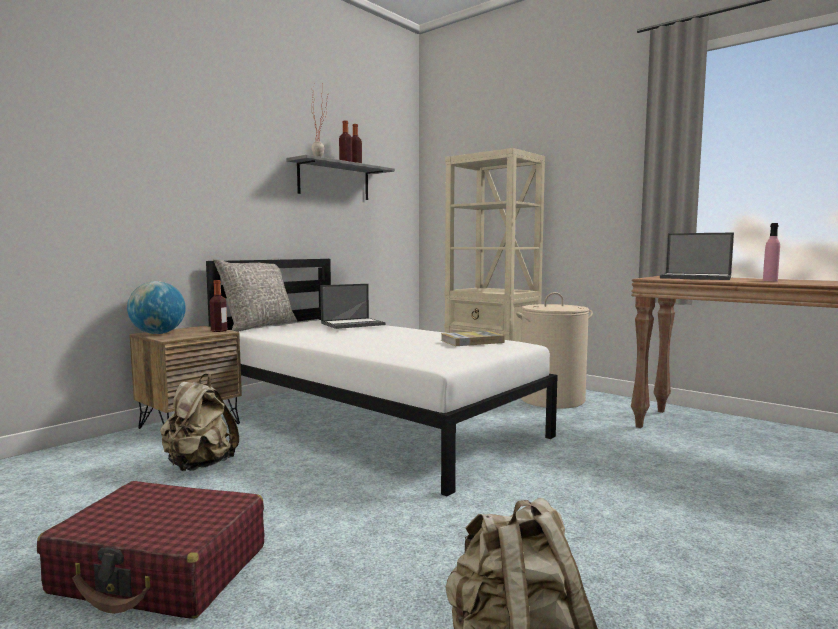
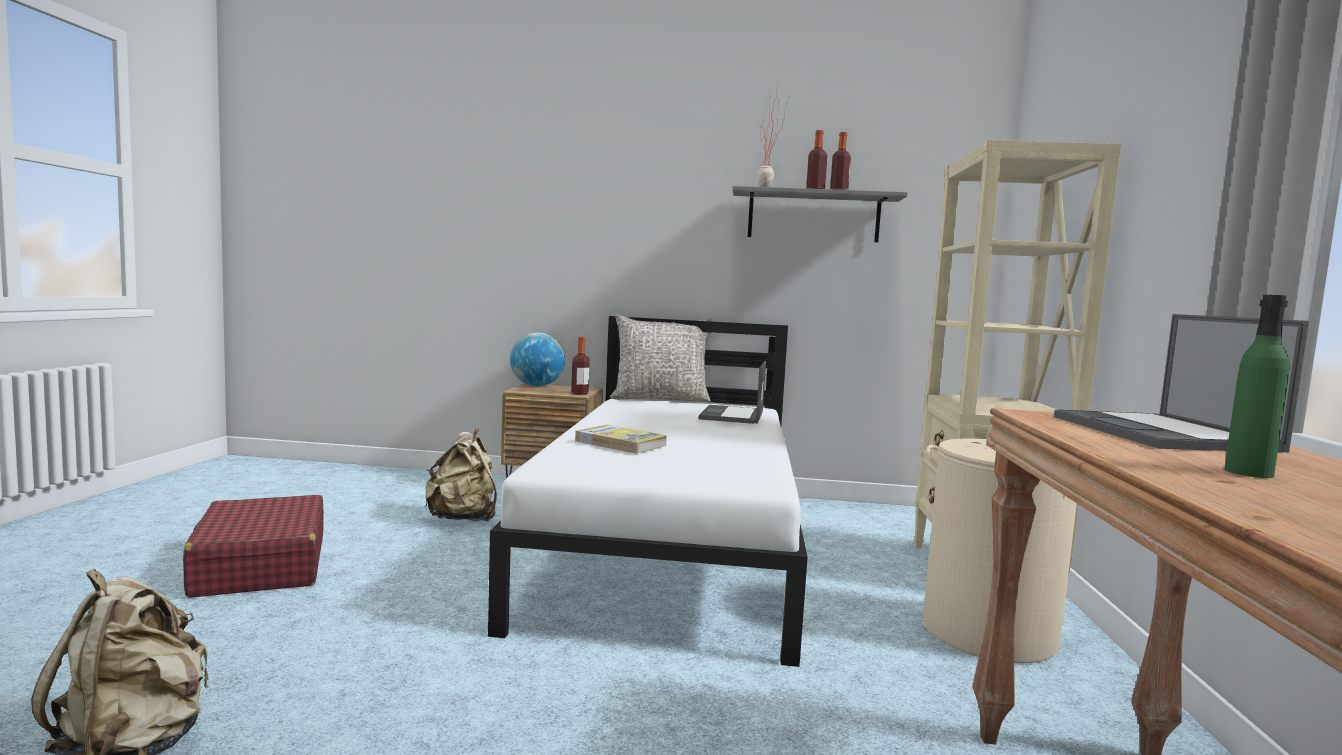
camera: 55 degrees right, 0 degrees up
(353, 324) = (732, 416): laptop -> laptop turned 75 degrees clockwise
(472, 341) = (728, 464): book -> book (620, 443)
(770, 281) = (1248, 472): pink bottle -> green bottle

